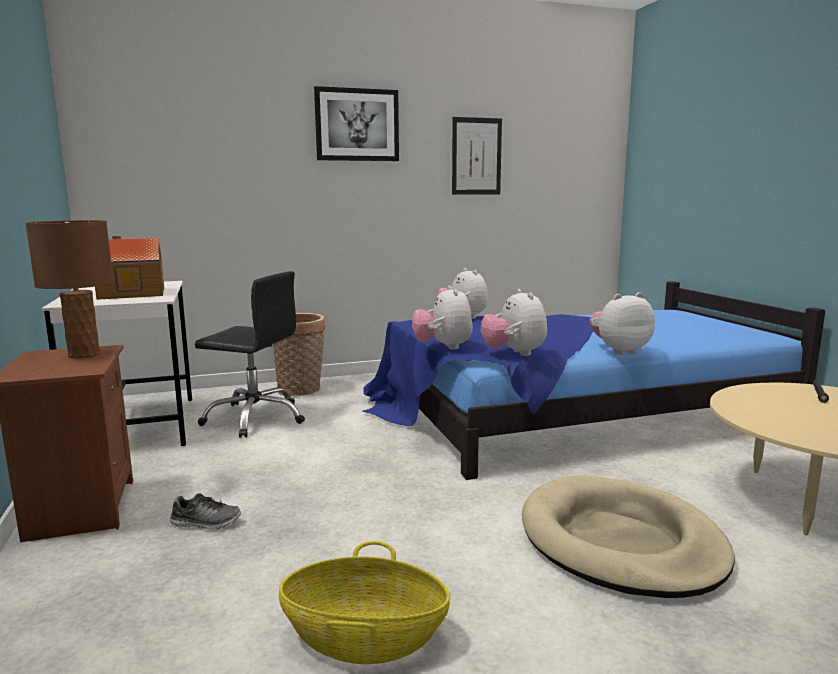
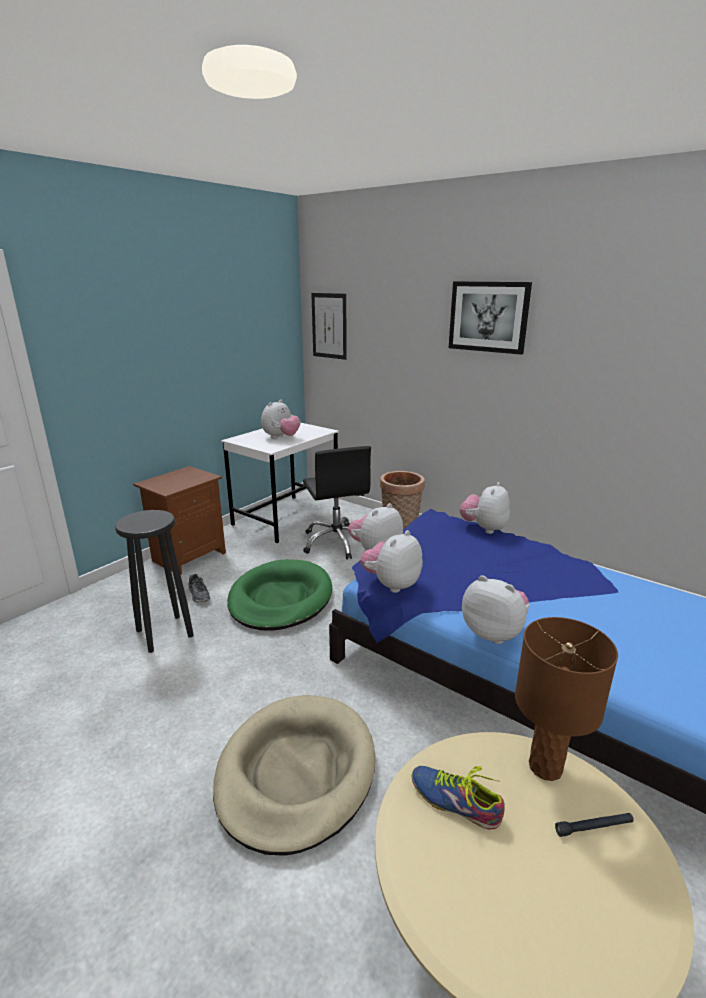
camera: 55 degrees right, 10 degrees up
(84, 355) = (193, 478): brown table lamp -> brown table lamp (545, 767)
(131, 293) = (281, 437): toy house -> plush toy
(256, 571) = (164, 633): none -> black stool
(313, 475) = (280, 599): none -> green dog bed
(364, 637) = (123, 696): basket -> none
(476, 156) = (616, 355): picture -> picture (329, 326)
(786, 418) = (455, 801): none -> shoe

